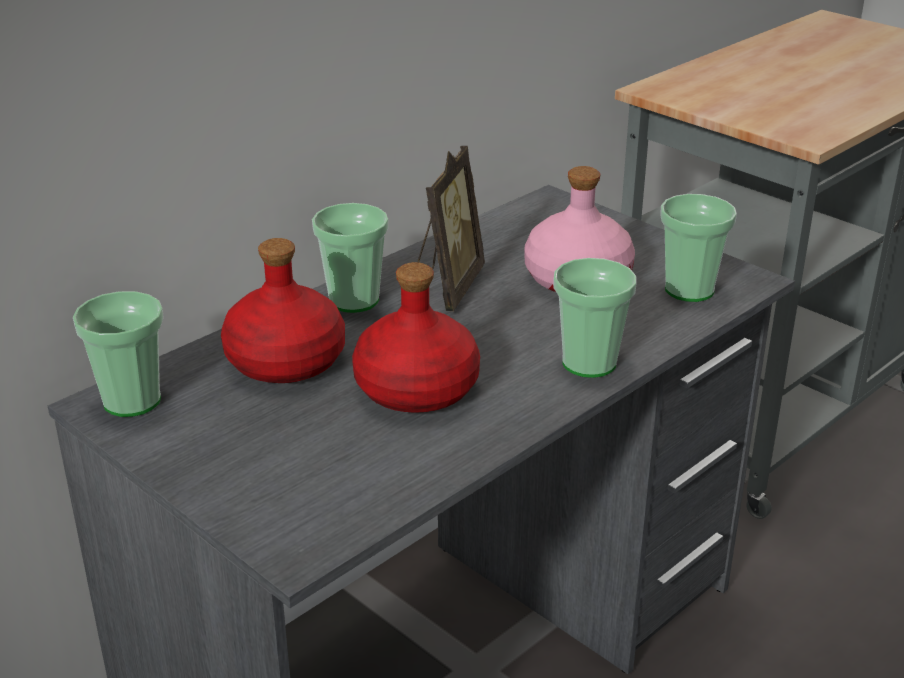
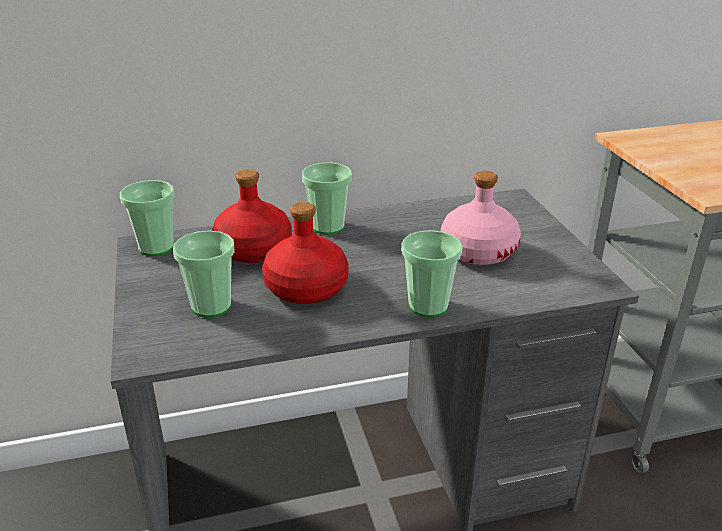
camera: 30 degrees right, 0 degrees up
(445, 289) = (388, 234): picture frame -> none
(689, 290) = (549, 279): cup -> cup (211, 306)

